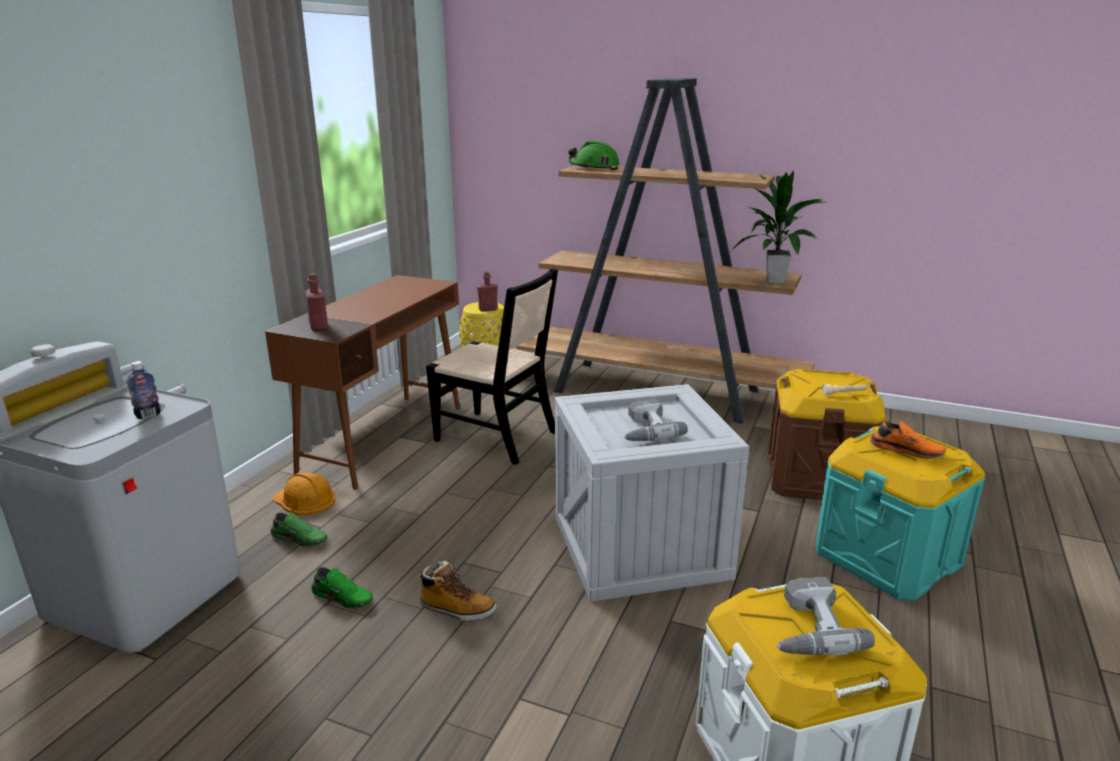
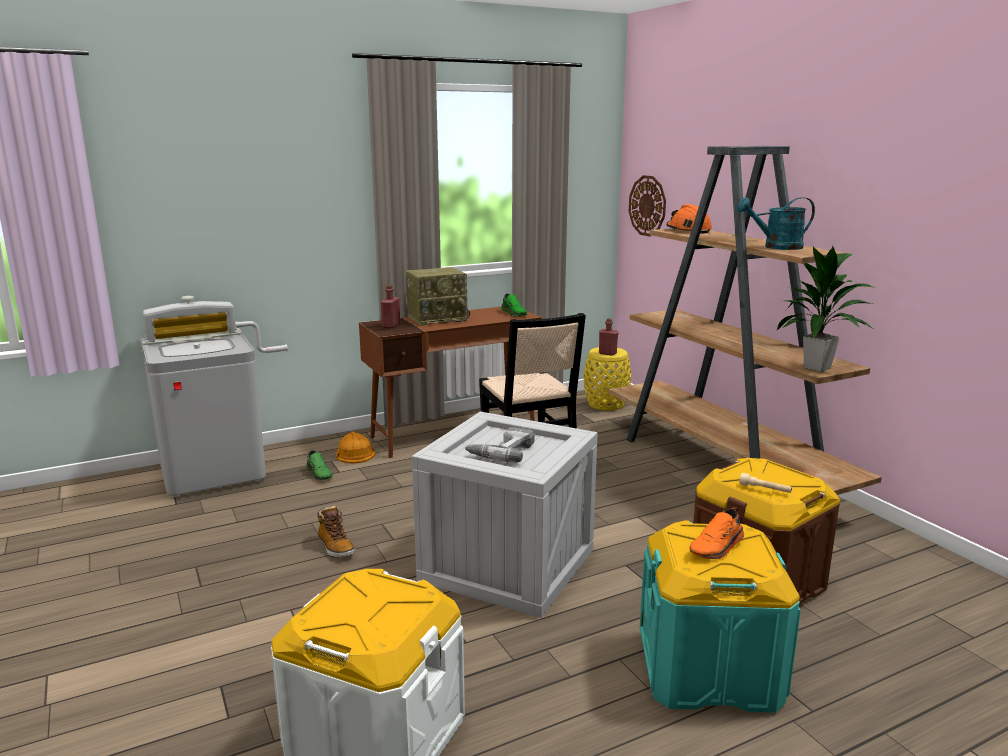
camera: 40 degrees right, 5 degrees down
(148, 415) = (217, 350): bottle -> none
(344, 597) = (292, 513): green shoe -> green shoe (515, 313)
(353, 306) = (438, 318): none -> radio
(497, 145) = (647, 205): none -> wall clock
(594, 168) = (688, 230): green hard hat -> orange hard hat
(718, 176) = (776, 247): none -> turquoise watering can
(807, 628) = (362, 604): power drill -> none
(906, 450) = (718, 547): orange shoe -> orange shoe turned 75 degrees clockwise

